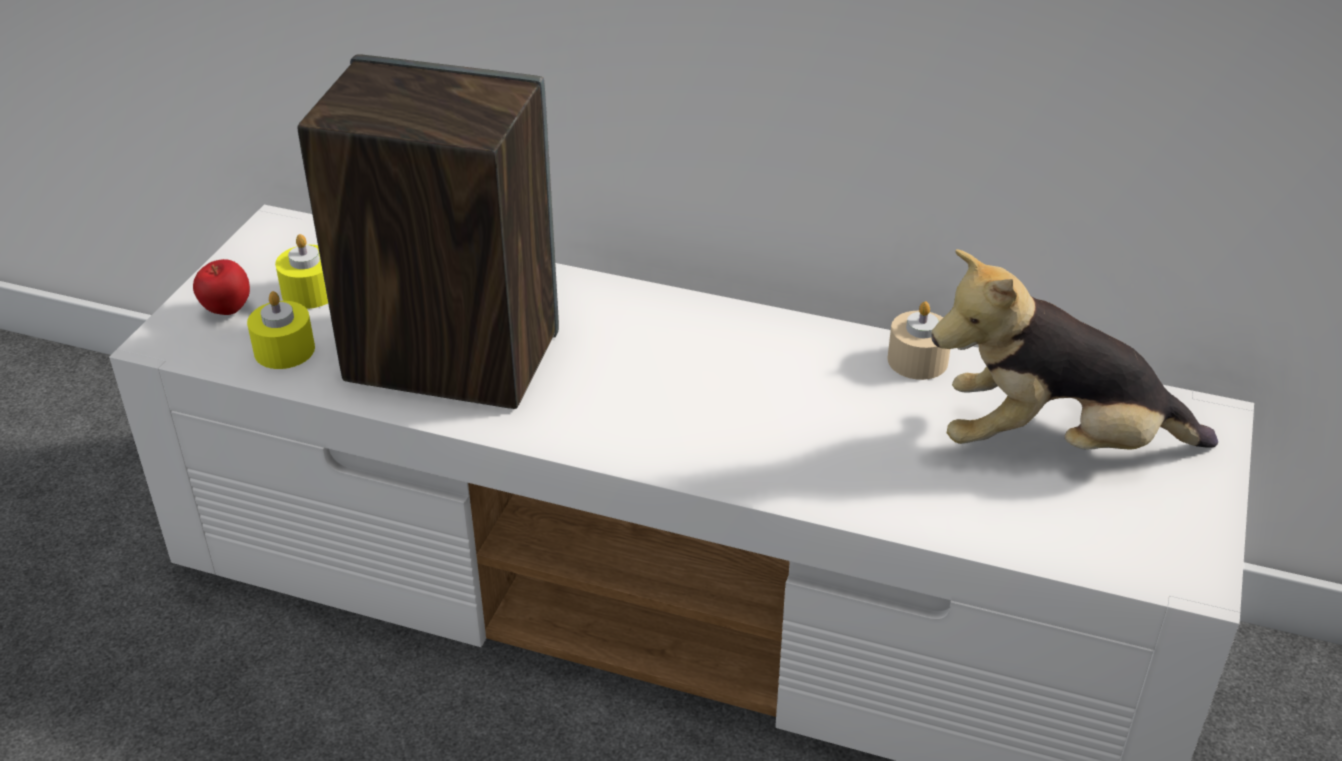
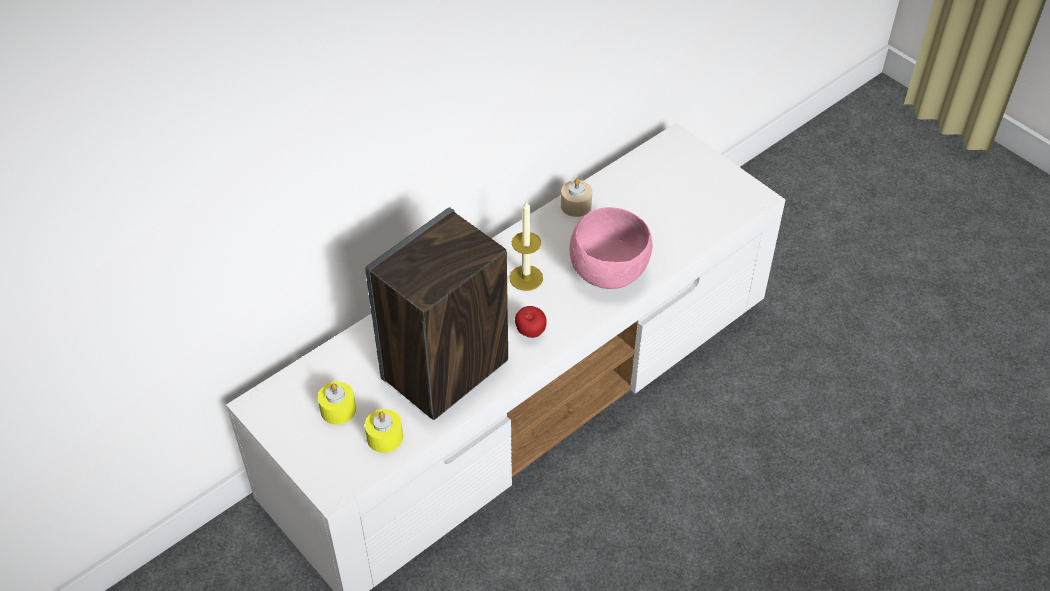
camera: 60 degrees left, 10 degrees up
(227, 311) = (327, 452): apple -> apple (530, 333)
(706, 366) = (526, 278): none -> candle
(806, 453) = (610, 272): none -> pink bowl
(1054, 445) = (660, 193): plush toy -> none

